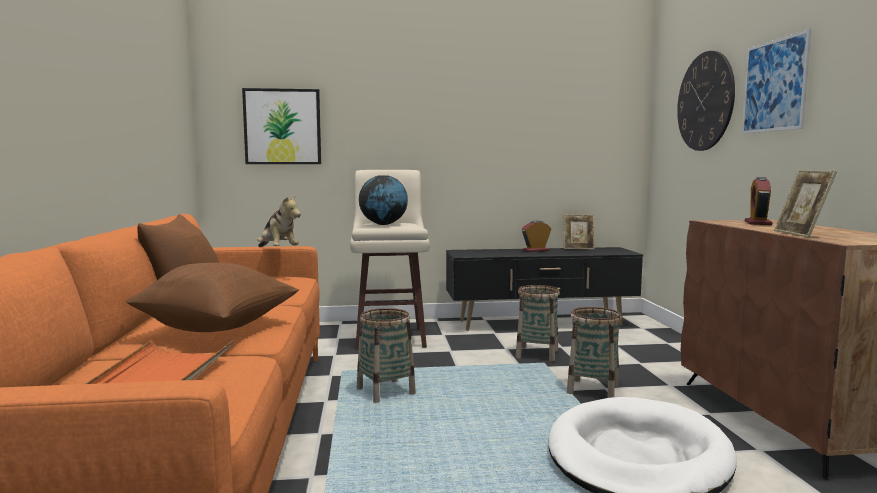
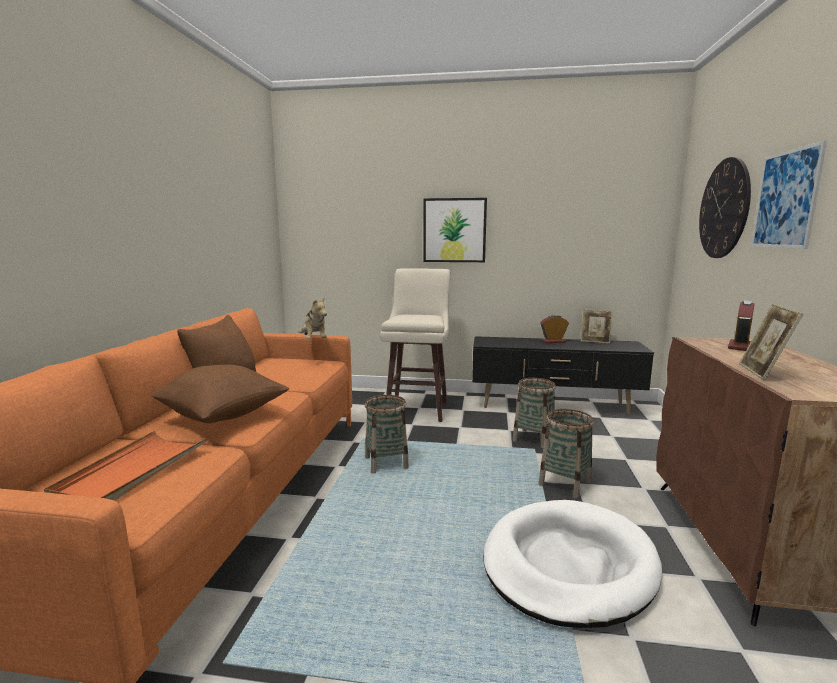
camera: 15 degrees right, 5 degrees up
(282, 127) = (343, 231): picture -> picture (454, 230)
(383, 224) = (410, 317): globe -> none

